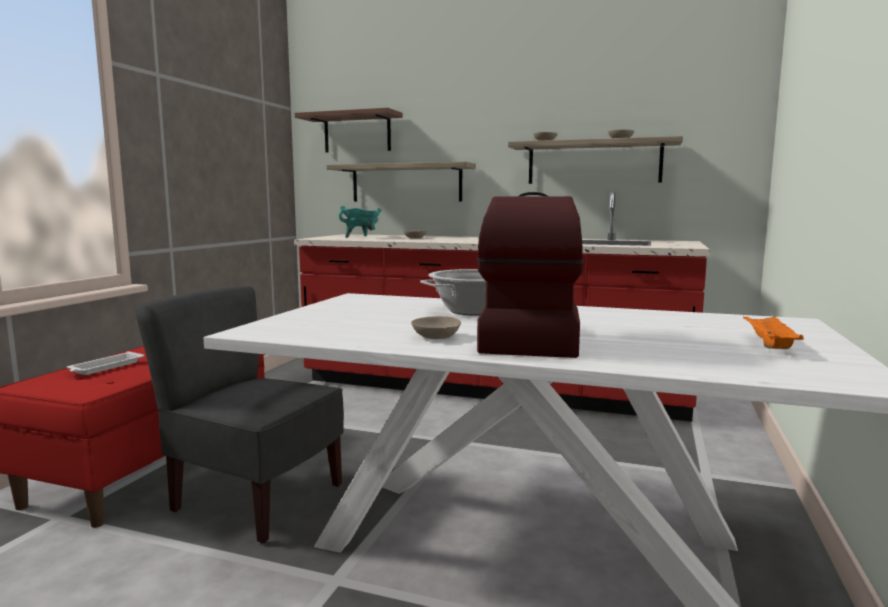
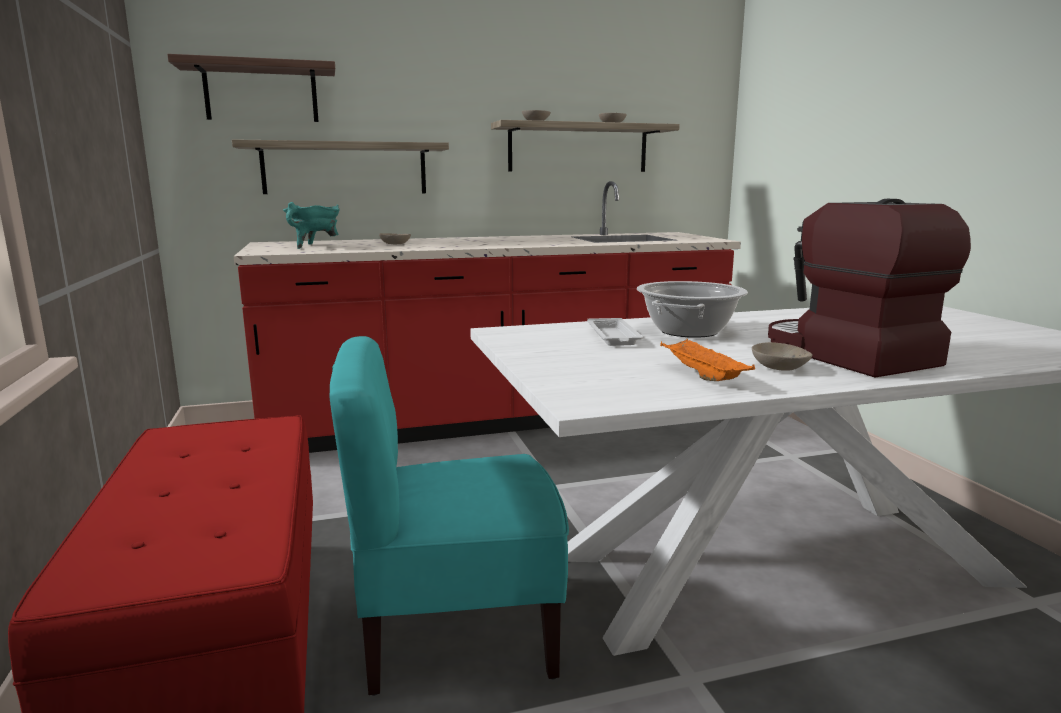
camera: 35 degrees left, 5 degrees up
(105, 367) = (154, 513): white tray -> white tray (613, 337)
(256, 499) = (456, 632): grey chair -> turquoise chair
(768, 345) = (983, 329): orange tray -> orange tray (701, 375)

